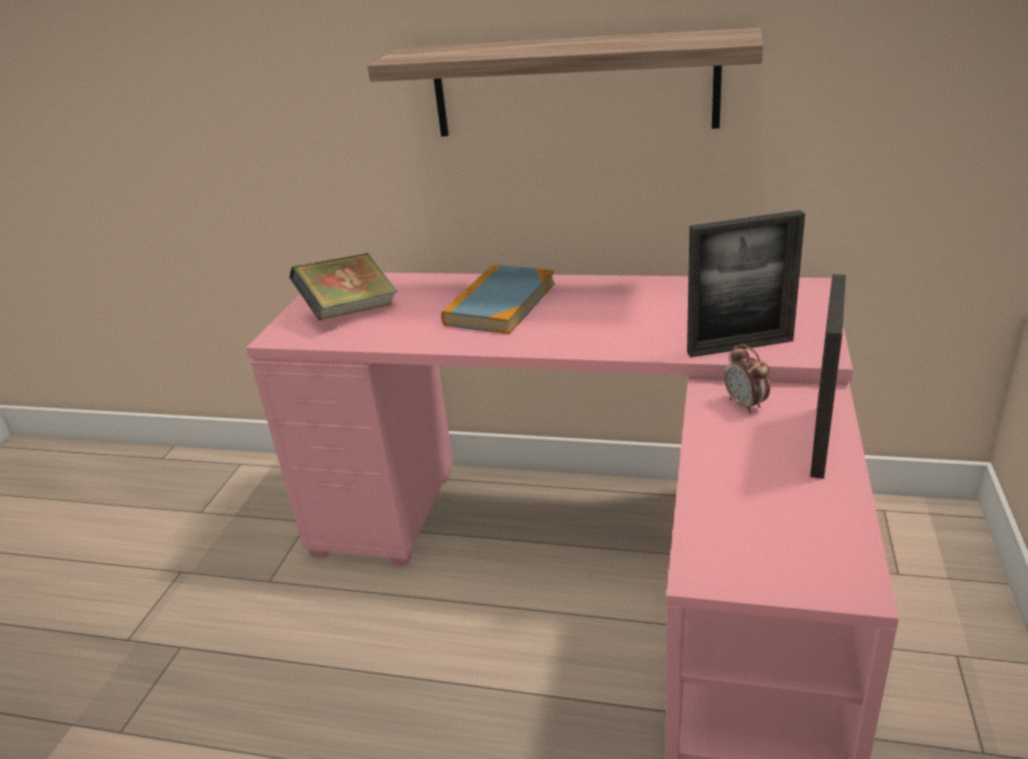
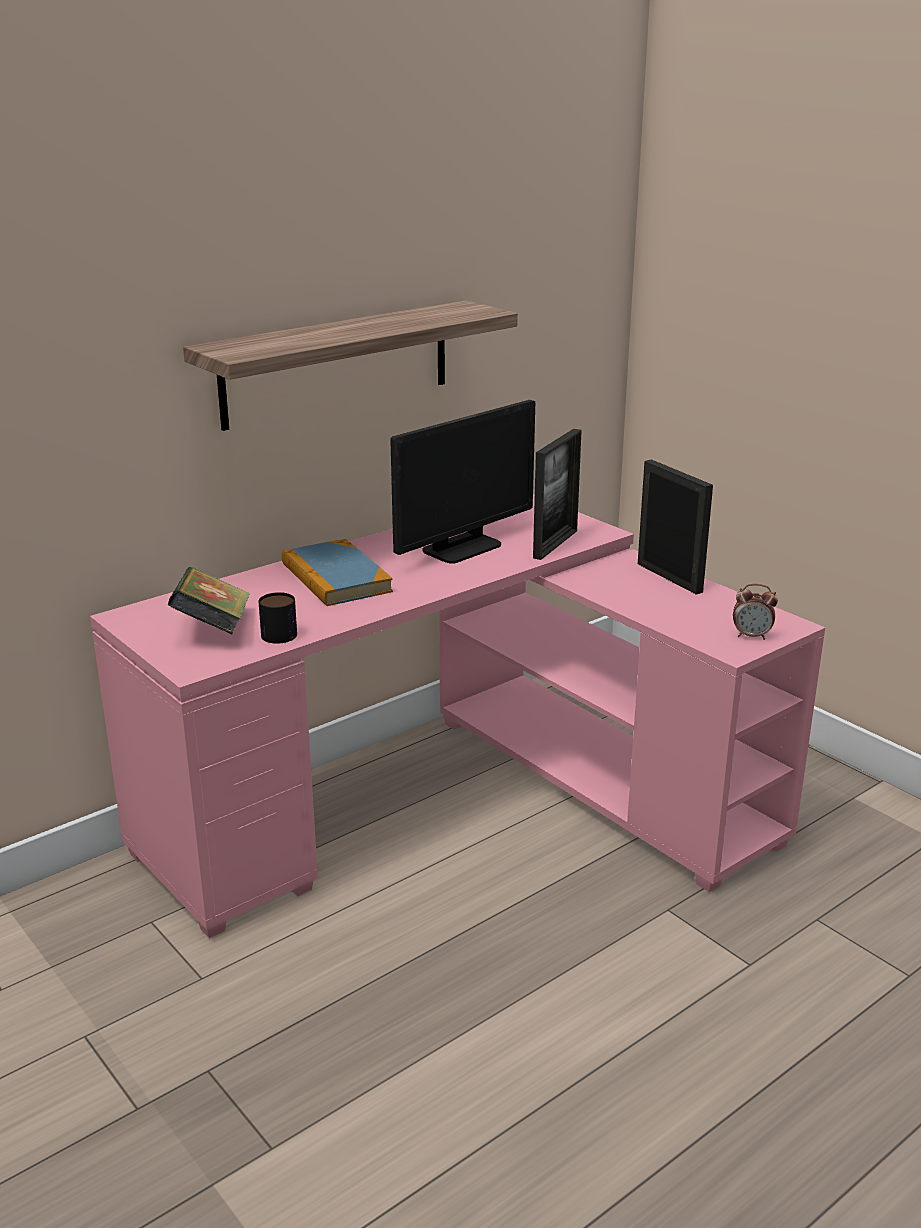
camera: 55 degrees left, 5 degrees down
(376, 333) = (280, 631): none -> mug
(647, 315) = (461, 548): none -> monitor
(745, 405) = (601, 577): alarm clock -> alarm clock (751, 636)

